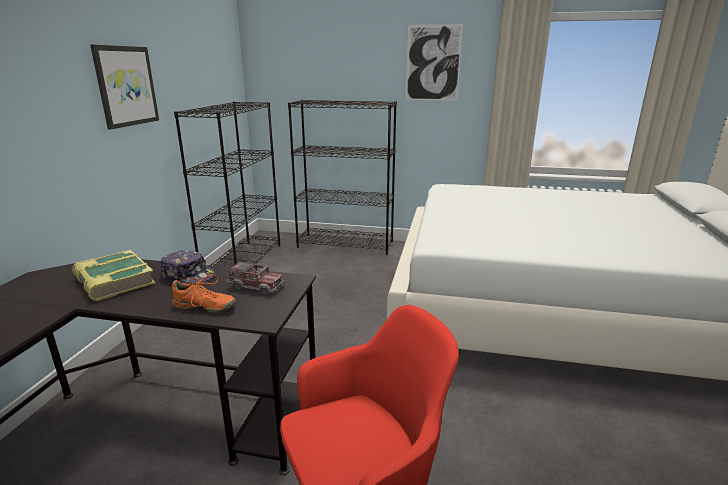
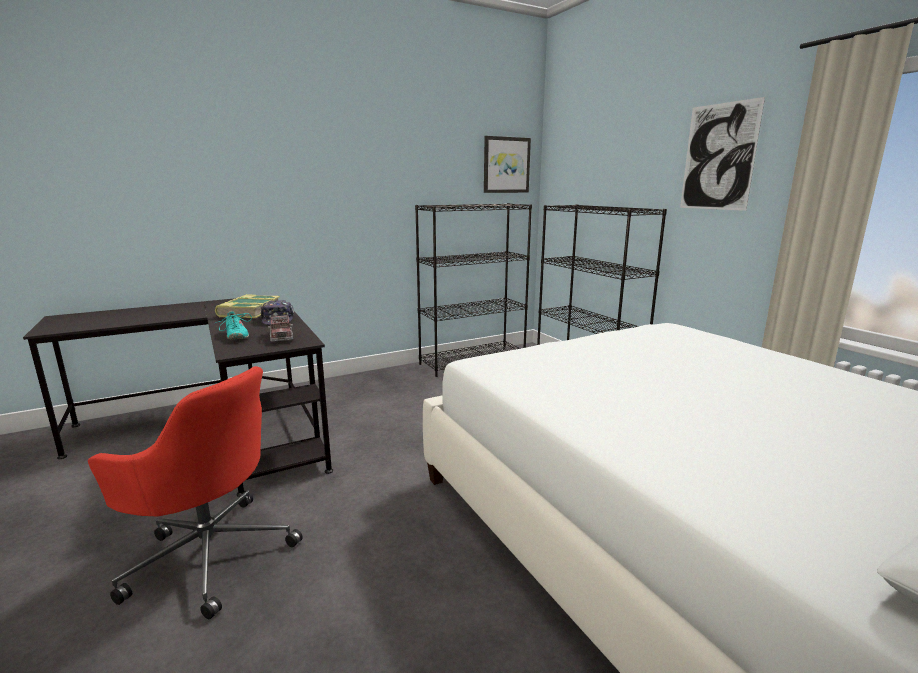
camera: 50 degrees right, 5 degrees down
(126, 86) = (366, 180): picture -> picture (506, 165)
(204, 307) = (235, 336): orange shoe -> turquoise shoe

